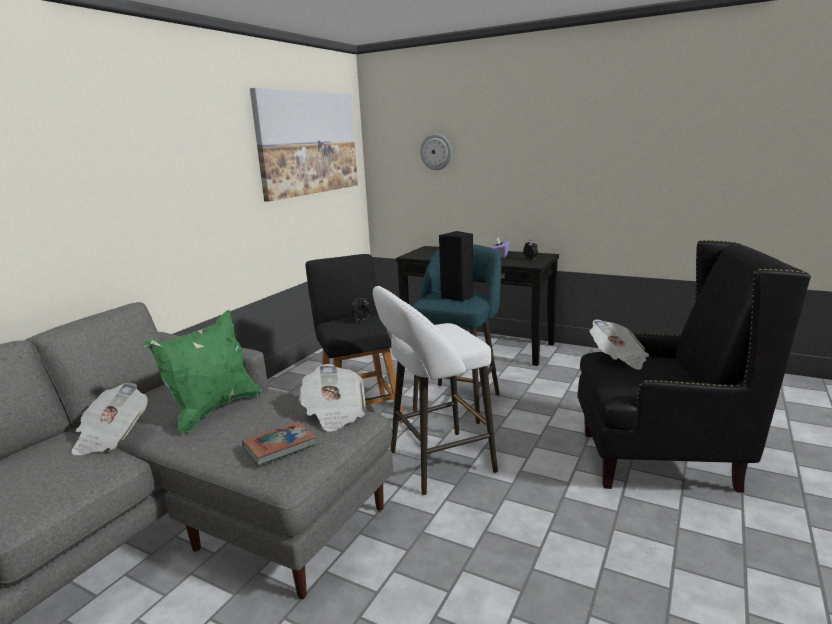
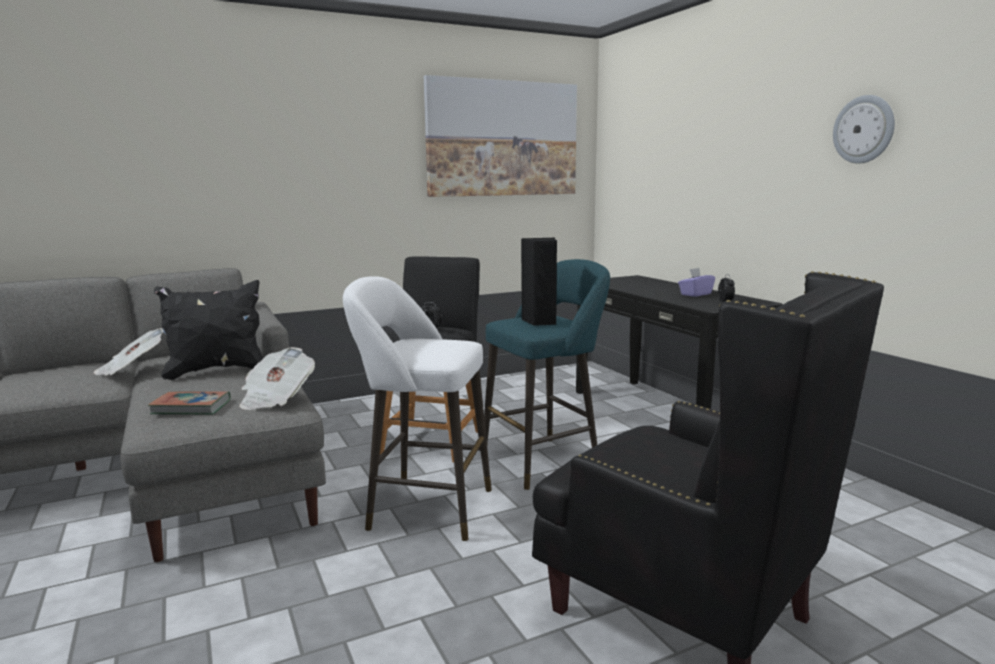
camera: 35 degrees right, 5 degrees down
(213, 409) = (217, 371): green pillow -> black pillow
(436, 152) = (660, 153): wall clock -> wall clock (864, 129)
(618, 358) = (653, 437): newspaper -> none

